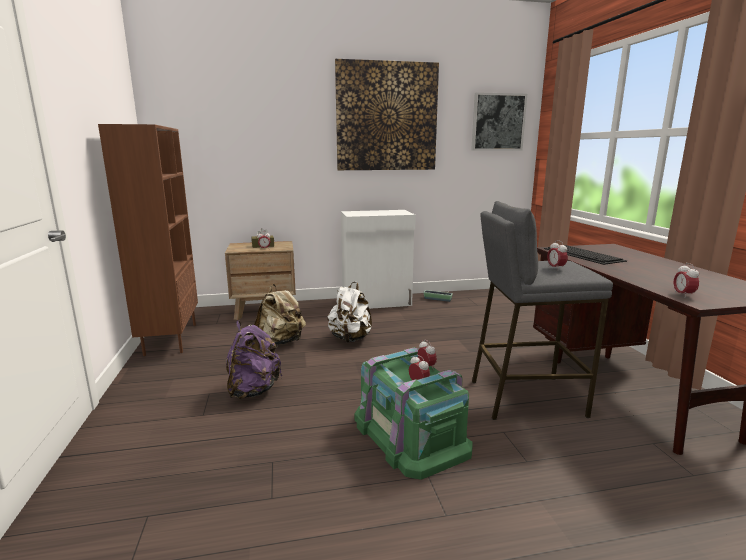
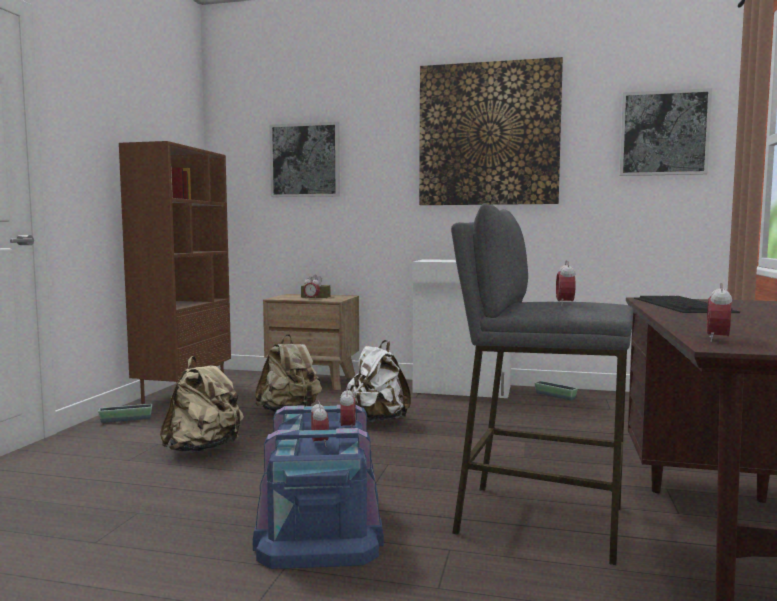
camera: 25 degrees right, 10 degrees down
(150, 375) = (126, 419): none -> planter
(239, 132) = (305, 160): none -> picture
(253, 390) = (203, 449): purple backpack -> beige backpack
(409, 434) = (319, 523): green storage box -> blue storage box

